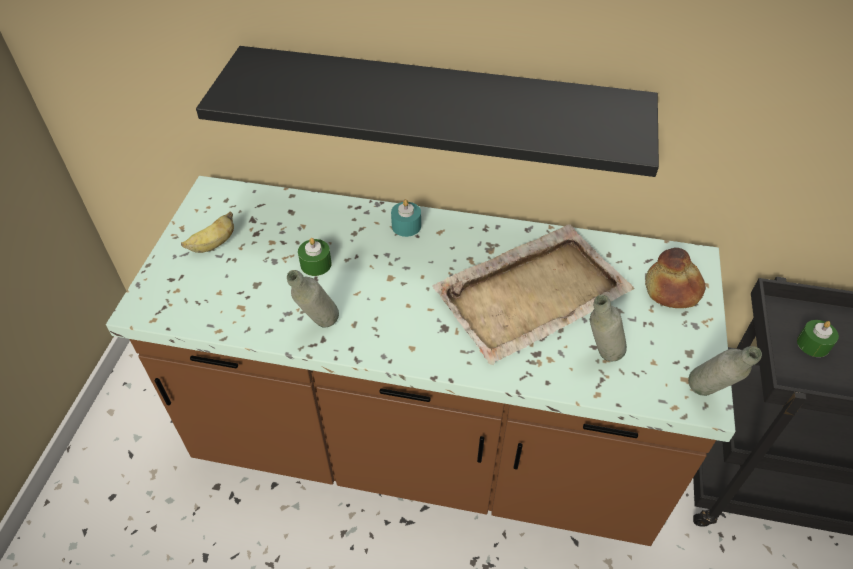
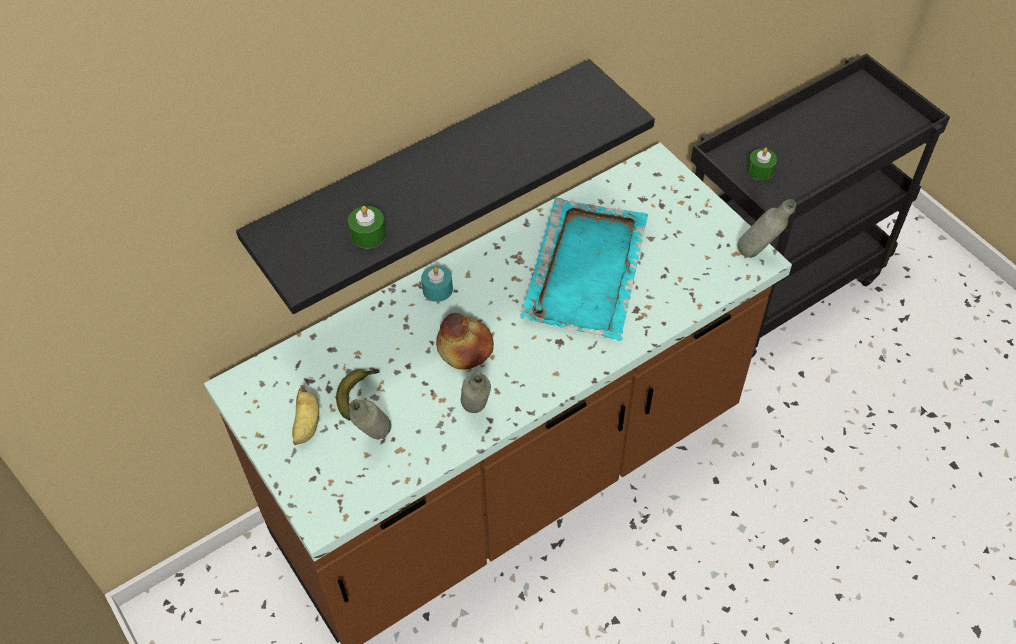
camera: 45 degrees left, 5 degrees up
(267, 250) = (357, 393): none -> banana
(316, 264) = (410, 373): green candle -> green candle (368, 234)
(533, 294) = (586, 269): beige tray -> turquoise tray
(599, 358) = (675, 280): grey bottle -> grey bottle (374, 441)
(671, 290) = (665, 197): bread -> bread (464, 348)

